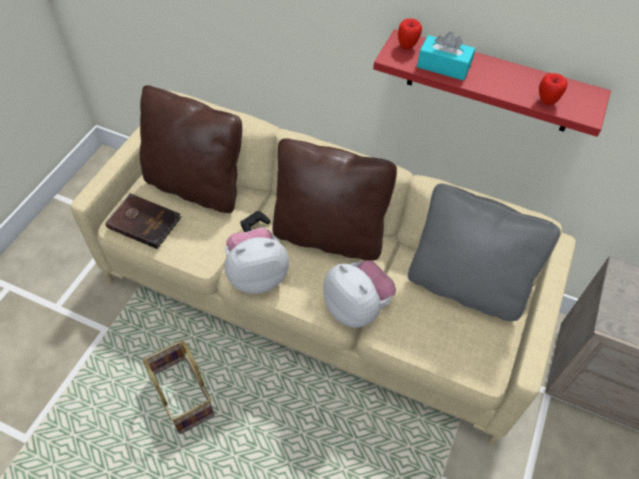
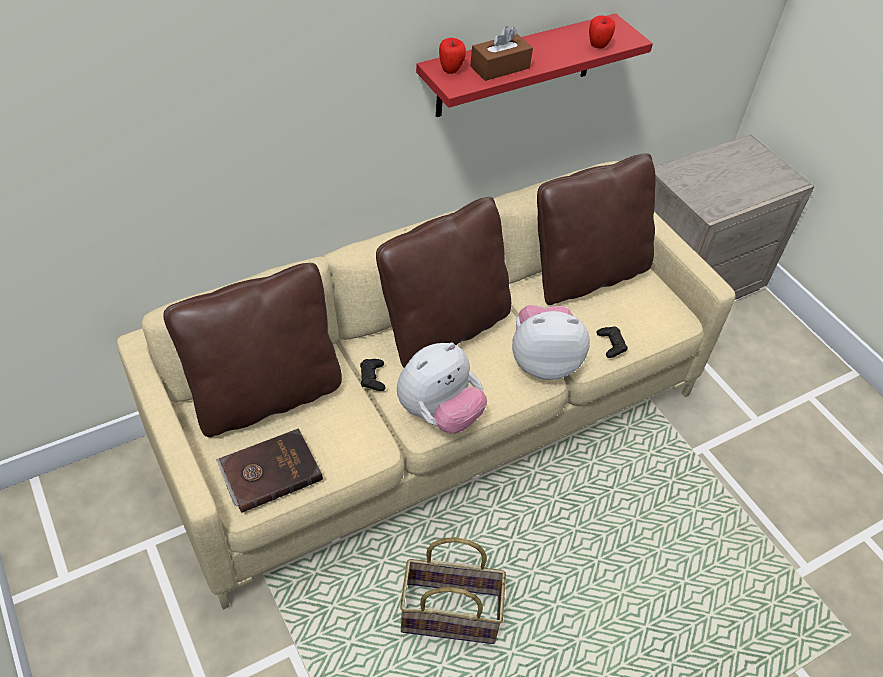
camera: 55 degrees left, 5 degrees down
(256, 275) = (439, 413): plush toy -> plush toy turned 150 degrees counterclockwise
(411, 340) = (611, 344): none -> black game controller
(443, 66) = (500, 67): turquoise tissue box -> brown tissue box
(465, 286) = (586, 274): grey pillow -> brown pillow

